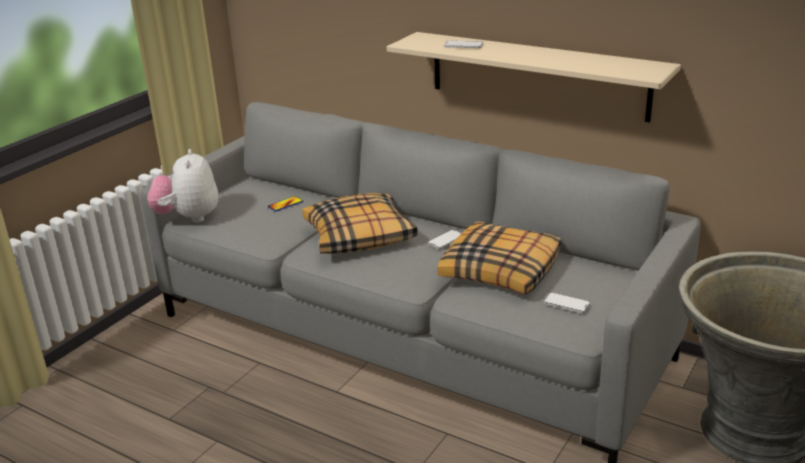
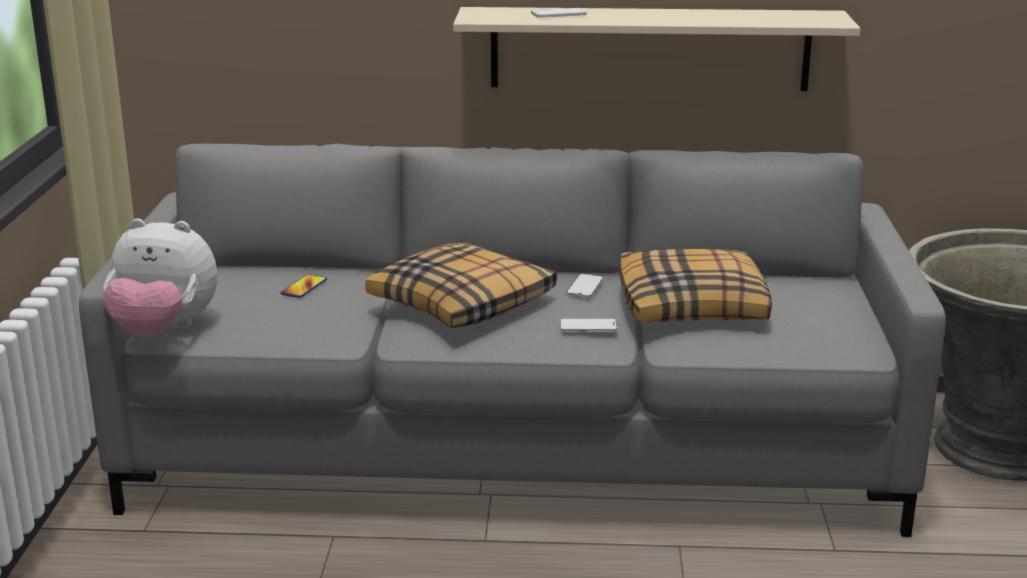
camera: 30 degrees left, 5 degrees down
(189, 218) = (163, 331): plush toy -> plush toy turned 45 degrees counterclockwise
(566, 304) = (813, 323): phone -> phone (588, 327)

